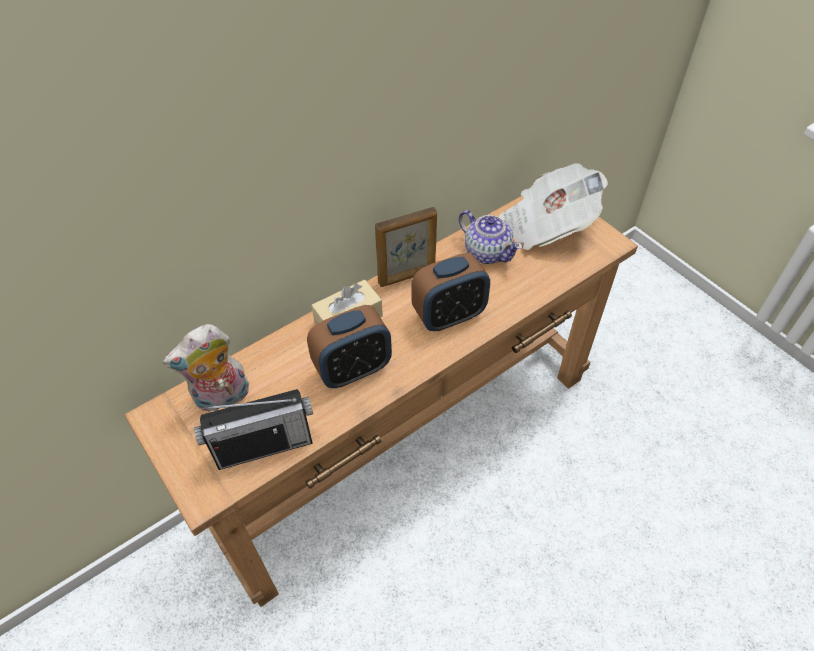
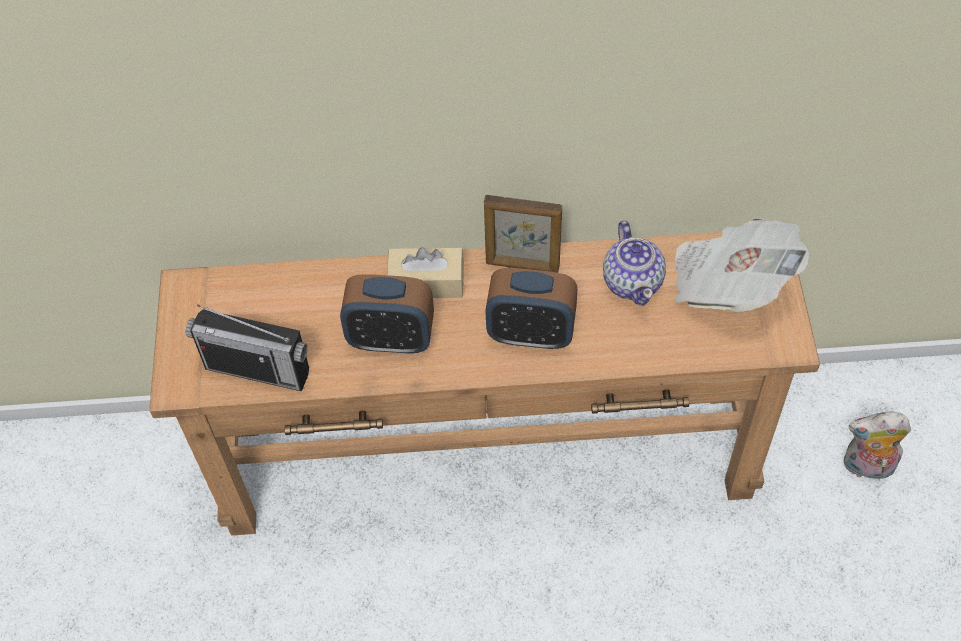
camera: 35 degrees right, 5 degrees up
(222, 398) = (252, 301): plush toy -> plush toy (867, 467)

